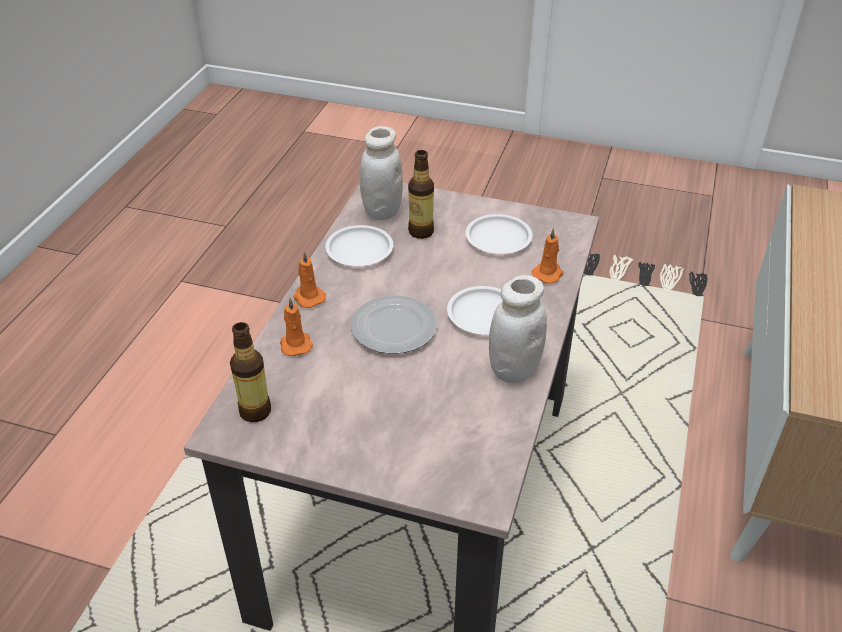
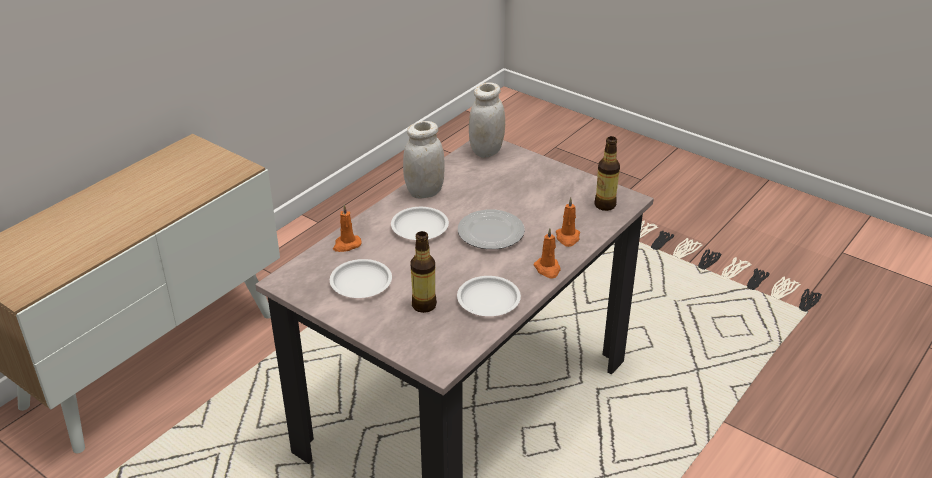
camera: 160 degrees left, 5 degrees down
(382, 211) = (448, 336): white jar -> white jar (486, 151)

